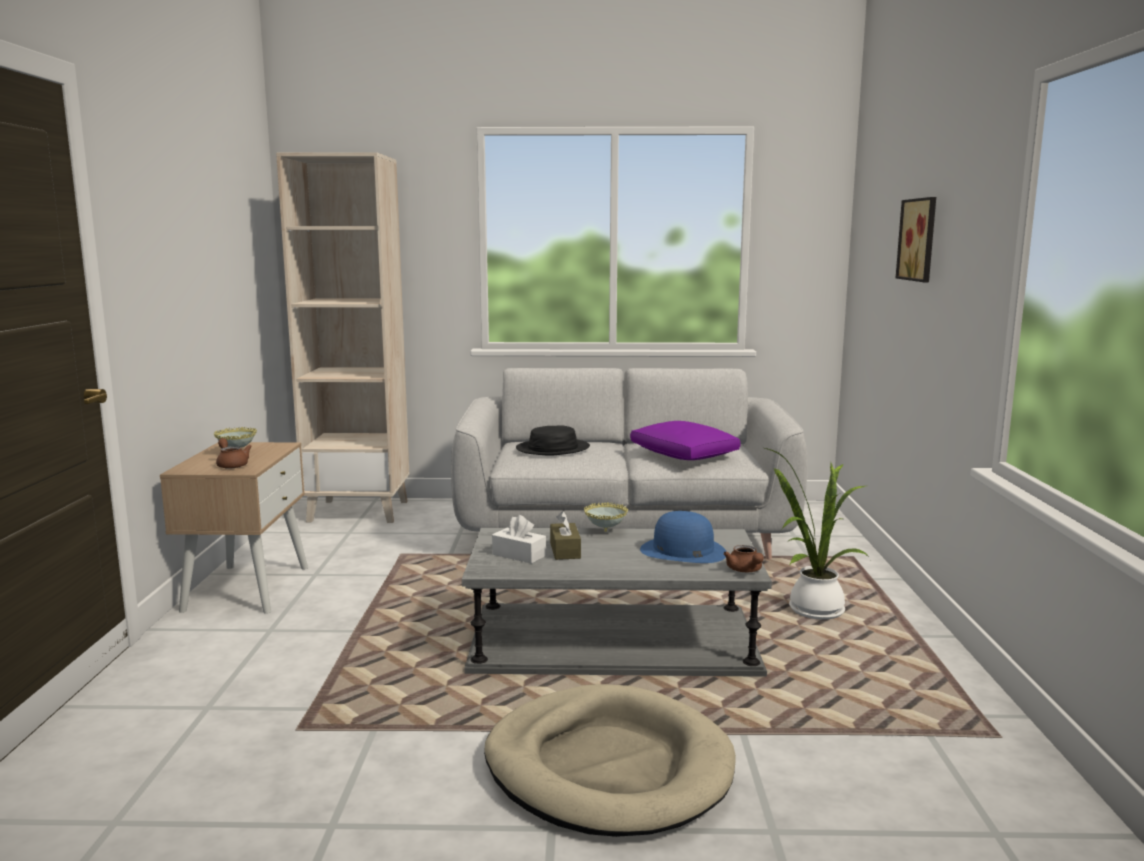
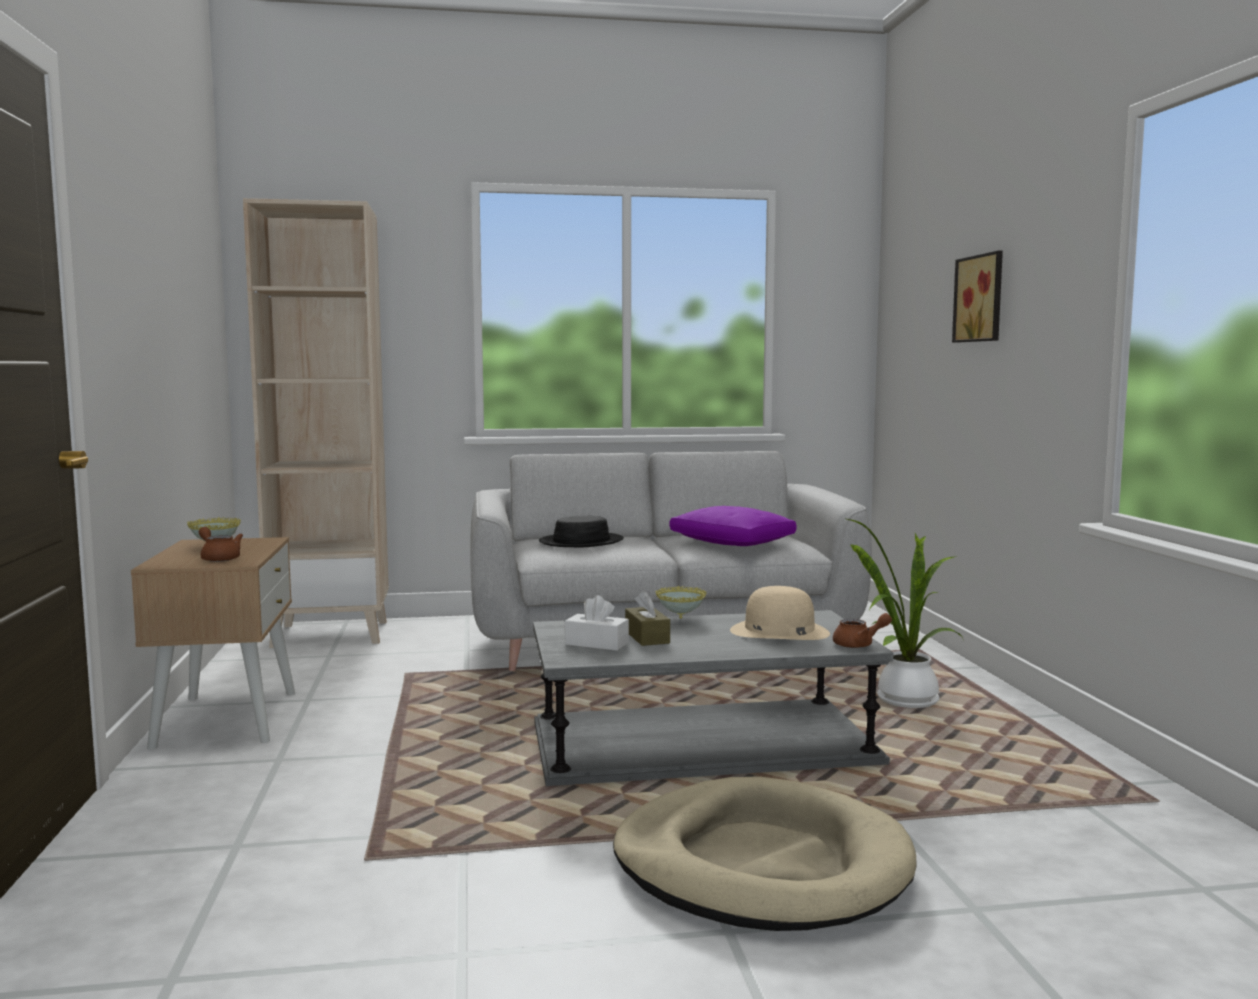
camera: 10 degrees left, 5 degrees down
(682, 551) = (779, 631): blue hat -> beige hat
(745, 570) = (859, 644): brown teapot -> brown teapot turned 75 degrees counterclockwise

